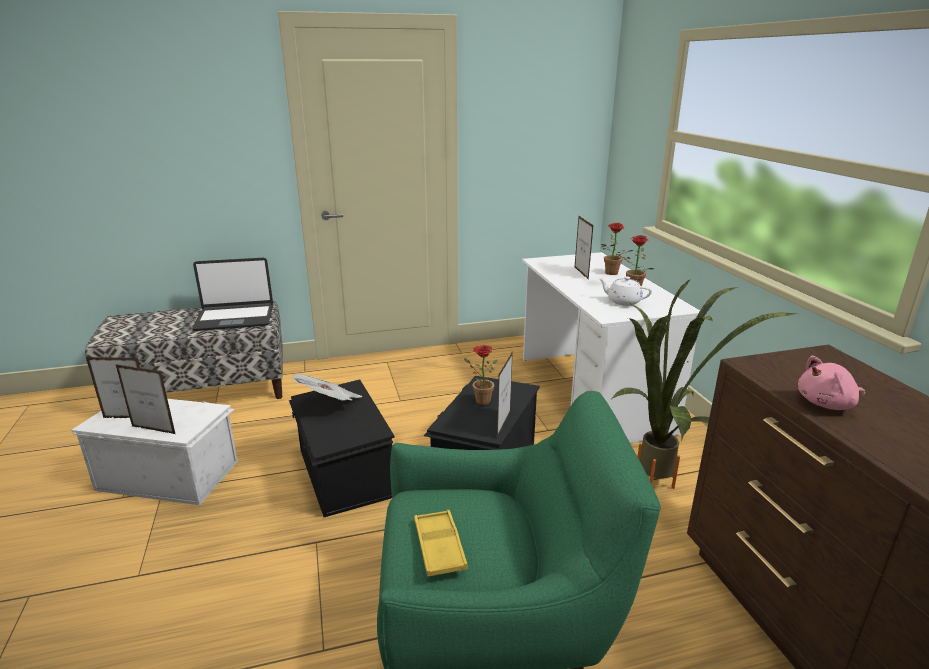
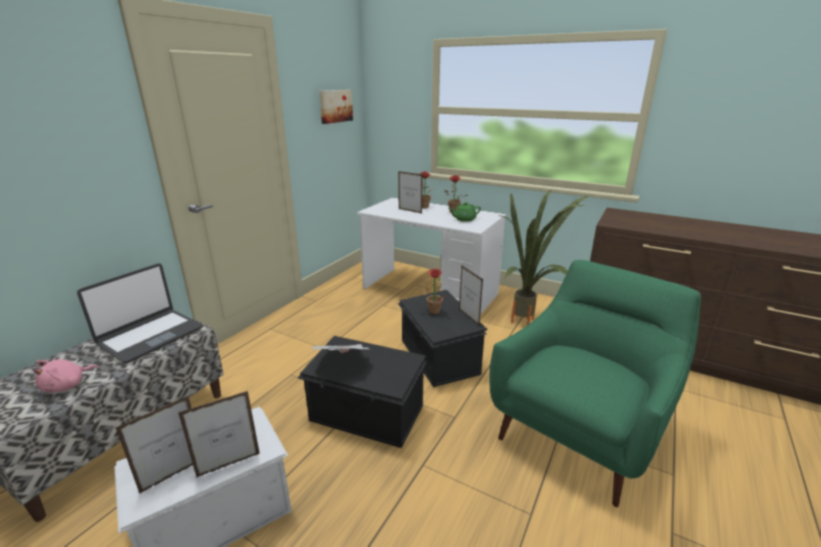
camera: 45 degrees left, 0 degrees up
(439, 547) = (593, 384): yellow tray -> none
(548, 120) = (335, 106): none -> picture
(623, 301) = (464, 219): white teapot -> green teapot
(827, 404) = (661, 228): pink plush toy -> pink plush toy (67, 385)

